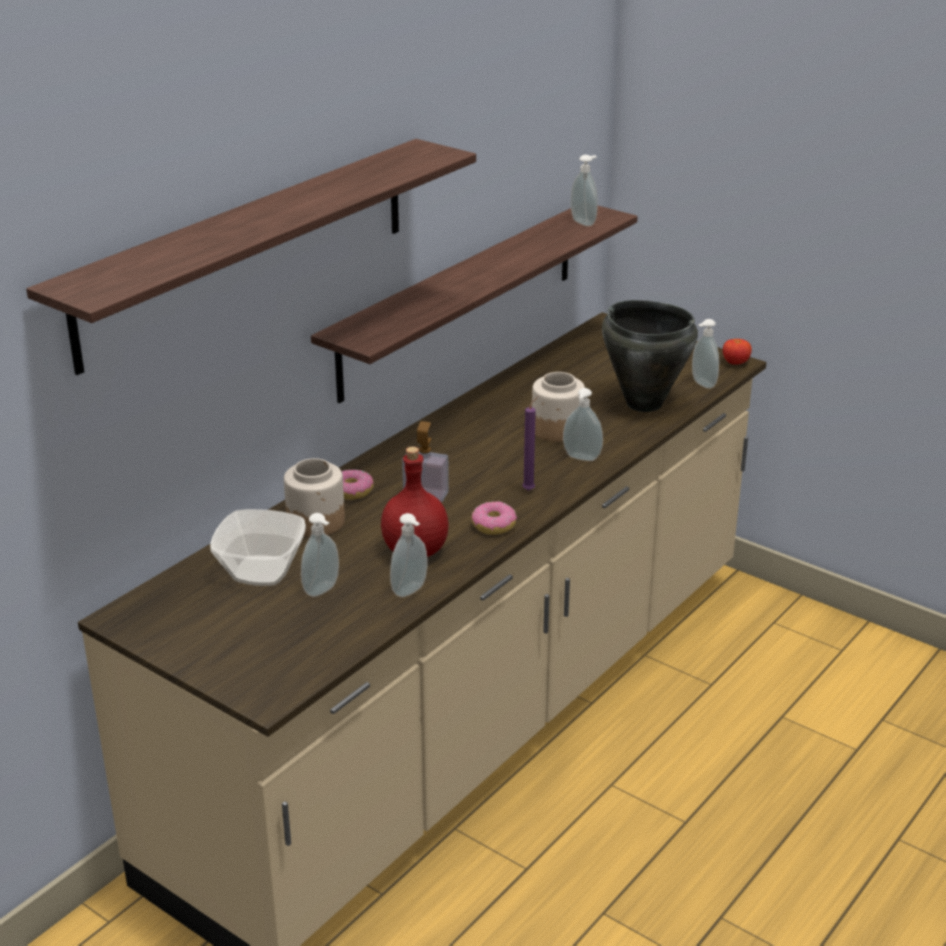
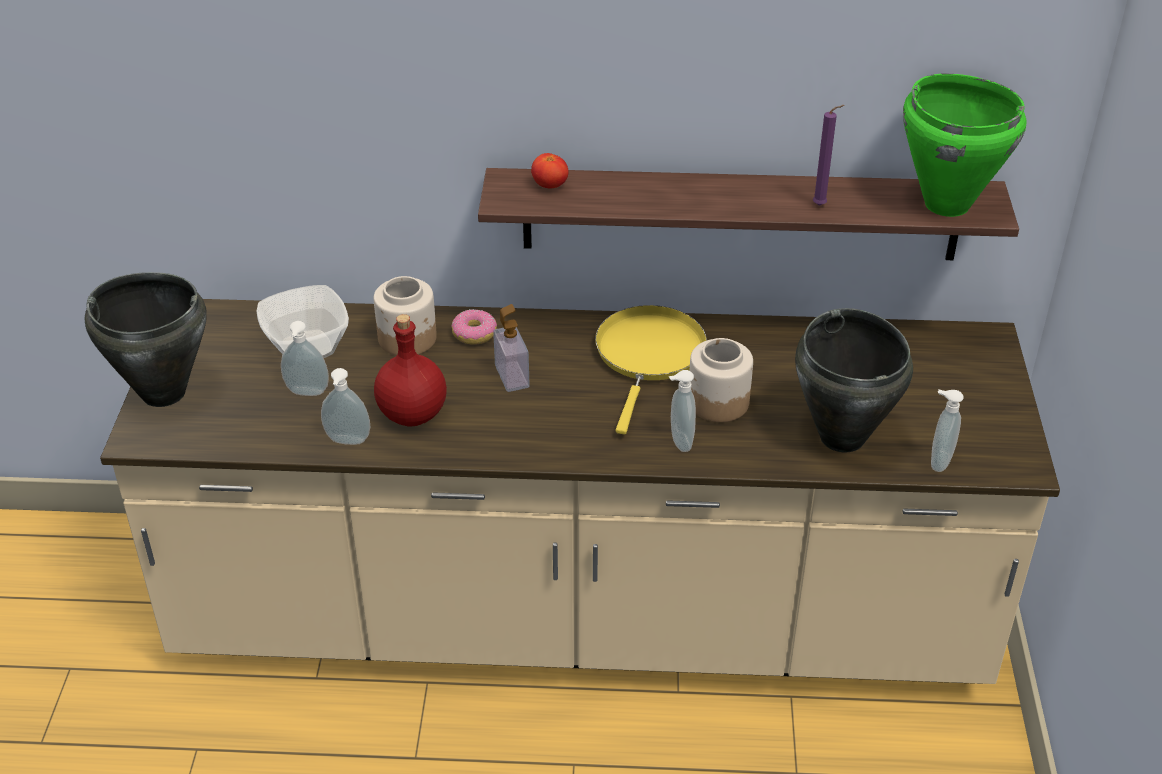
camera: 55 degrees right, 10 degrees up
(219, 665) = (163, 392): none -> black cooking pot
(248, 250) = (399, 57): shelf -> none
(474, 435) = (648, 356): none -> yellow frying pan
(493, 525) = (499, 440): donut -> none
(530, 490) = (584, 435): purple candle -> purple candle (821, 205)
(584, 222) = (946, 203): soap dispenser -> green cooking pot
(735, 363) = (1021, 467): tomato -> tomato (550, 186)

